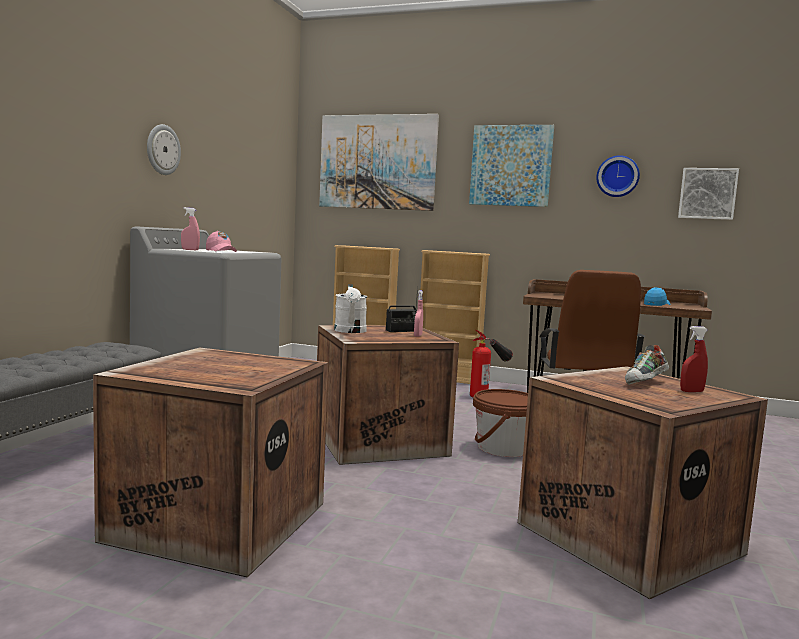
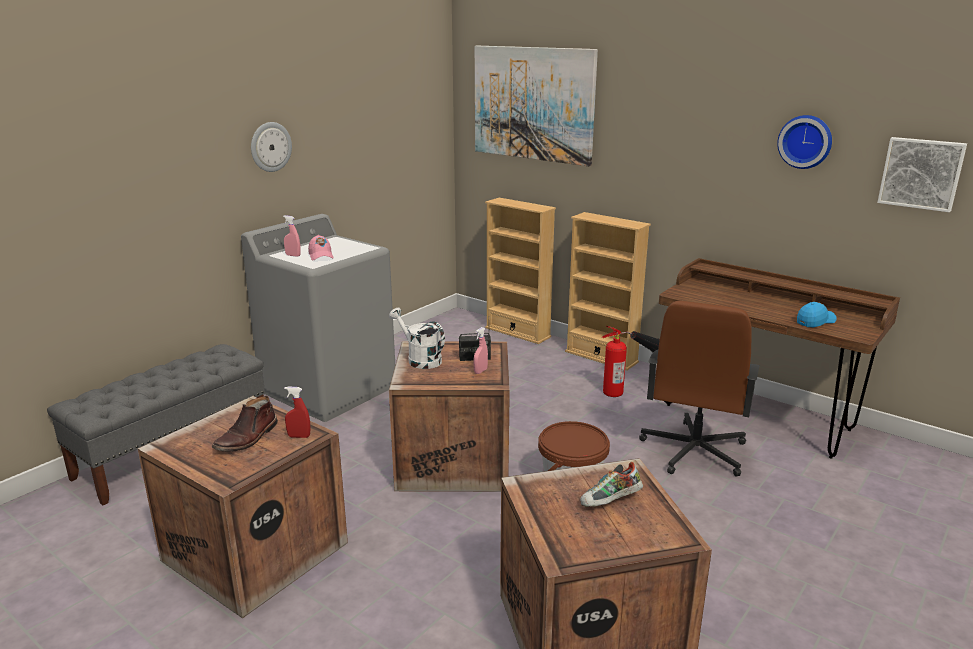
camera: 20 degrees right, 15 degrees up
(229, 366) = (247, 438): none -> brown boot
(350, 331) = (420, 359): white watering can -> white watering can turned 120 degrees clockwise
(511, 166) = (678, 118): picture -> none
(691, 391) = (641, 525): red spray bottle -> red spray bottle (299, 436)

